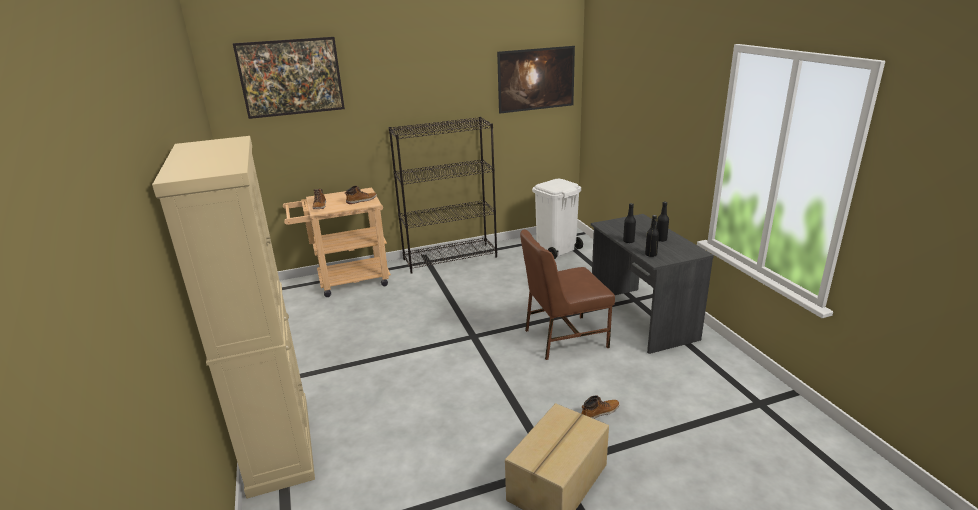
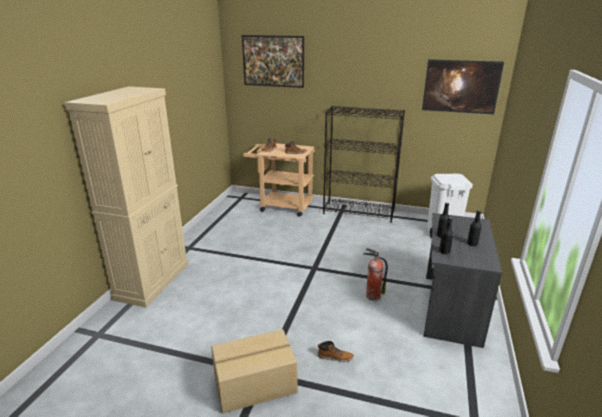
camera: 35 degrees right, 0 degrees up
(563, 338) = (372, 295): brown chair -> fire extinguisher

